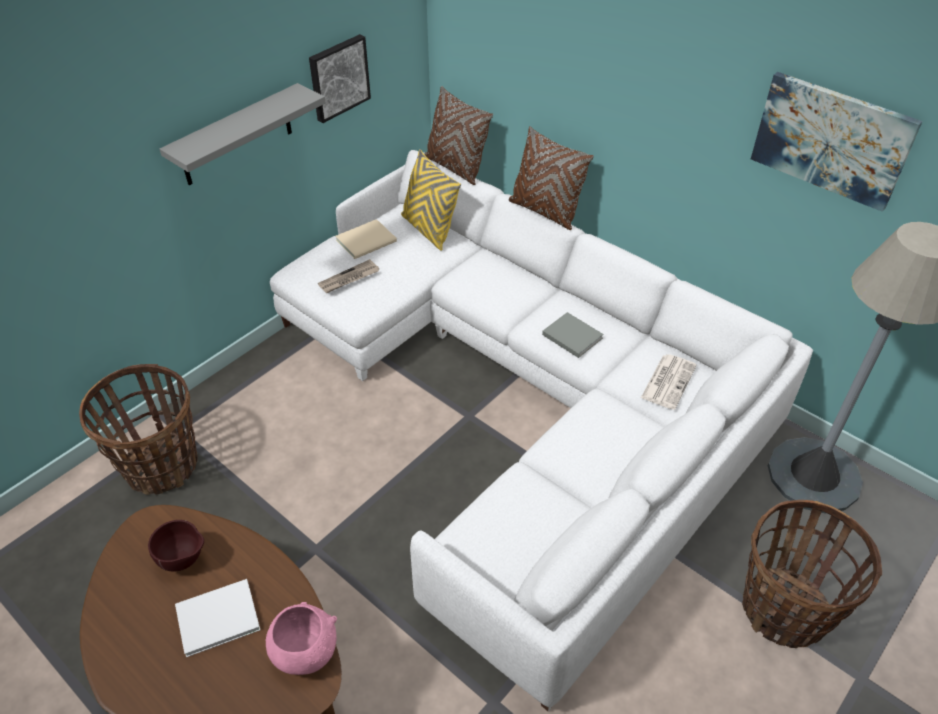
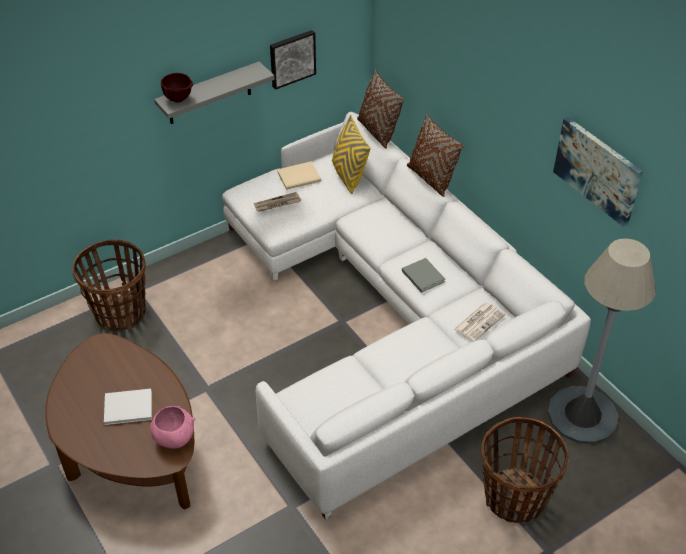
camera: 15 degrees right, 0 degrees up
(185, 560) = (117, 370): brown bowl -> brown bowl (179, 100)

